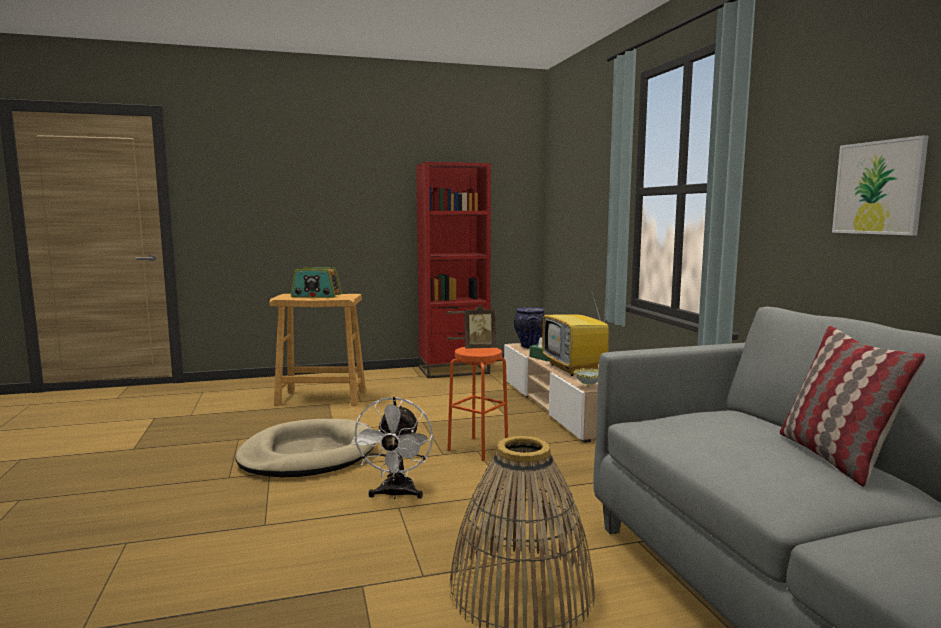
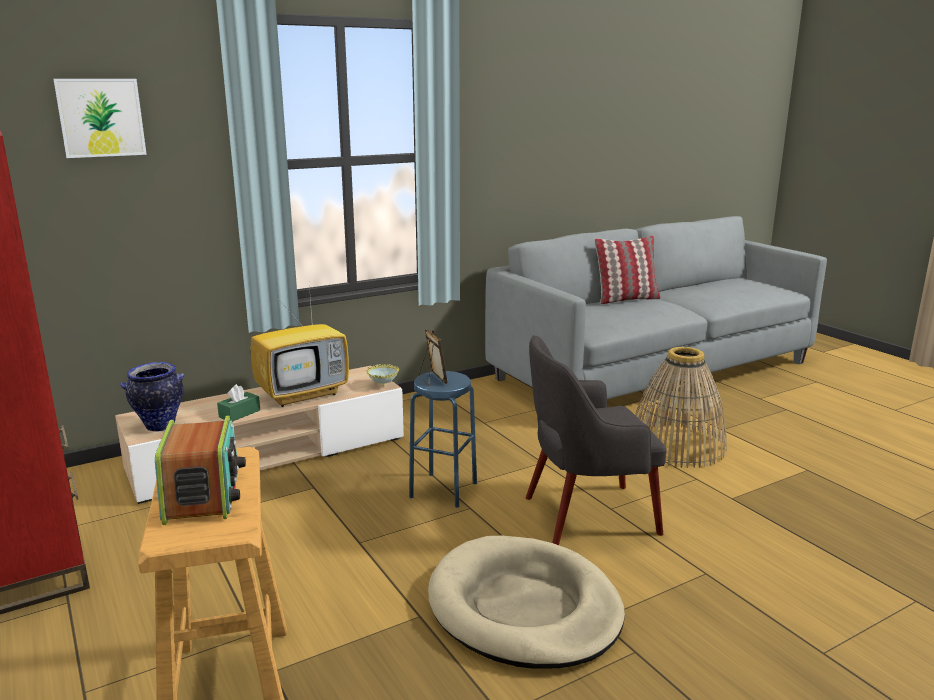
camera: 105 degrees left, 10 degrees up
(396, 495) = (587, 515): white fan -> grey armchair
(478, 448) = (443, 490): orange stool -> blue stool
(878, 188) = (532, 157): picture -> picture (101, 117)

